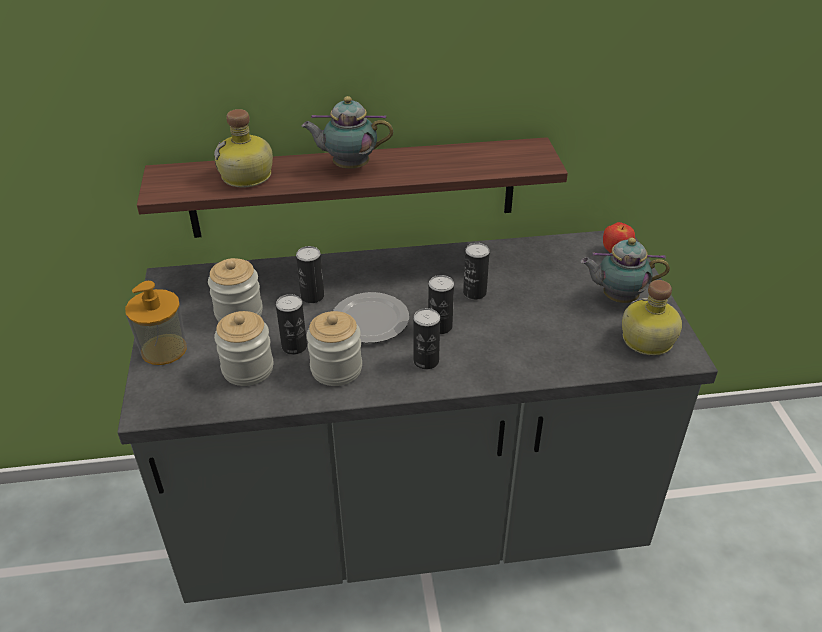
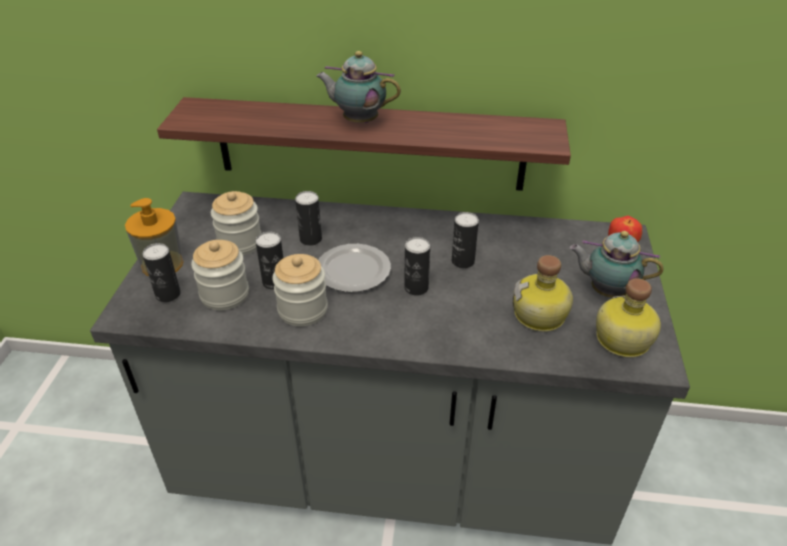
camera: 15 degrees right, 0 degrees up
(248, 176) = (263, 118): bottle -> bottle (540, 316)
(426, 361) = (389, 318): can -> can (168, 294)

